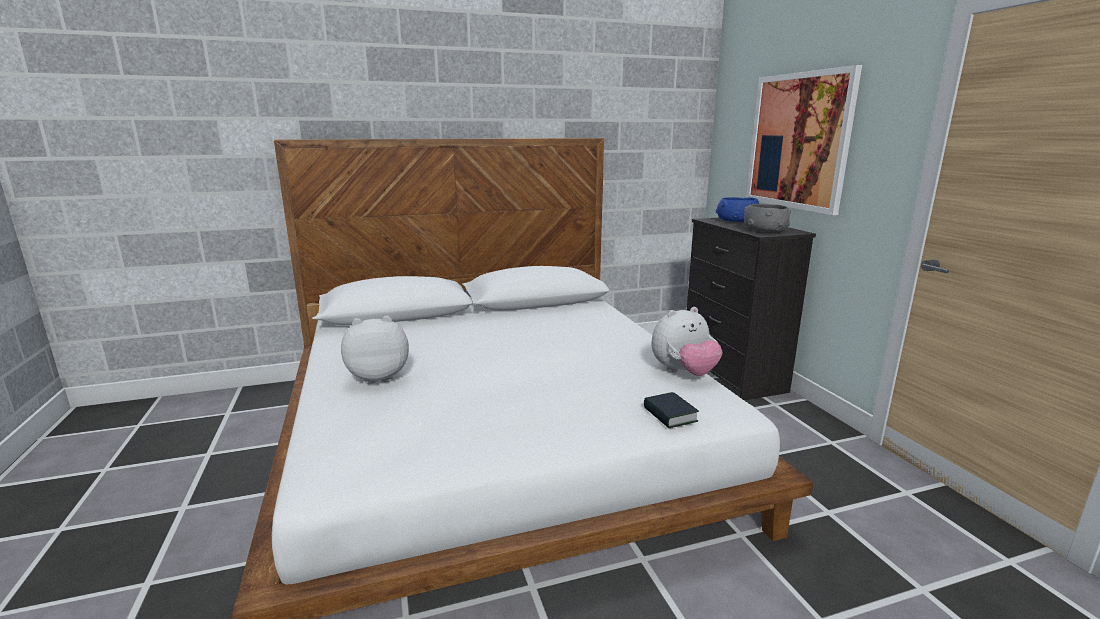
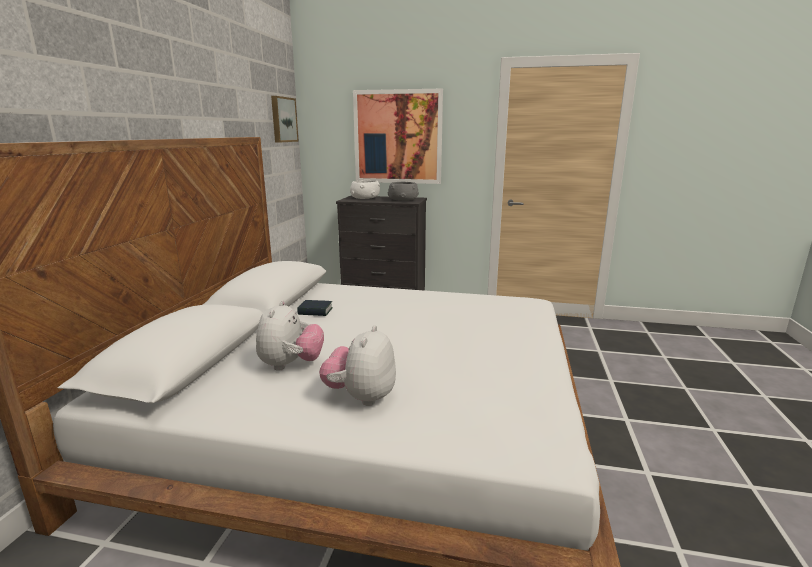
camera: 60 degrees left, 0 degrees up
(670, 415) = (529, 315): book -> book (315, 311)
(676, 118) = (283, 119): none -> picture
(683, 373) = (475, 297): plush toy -> plush toy (291, 365)
(736, 221) = (365, 198): blue bowl -> white bowl

